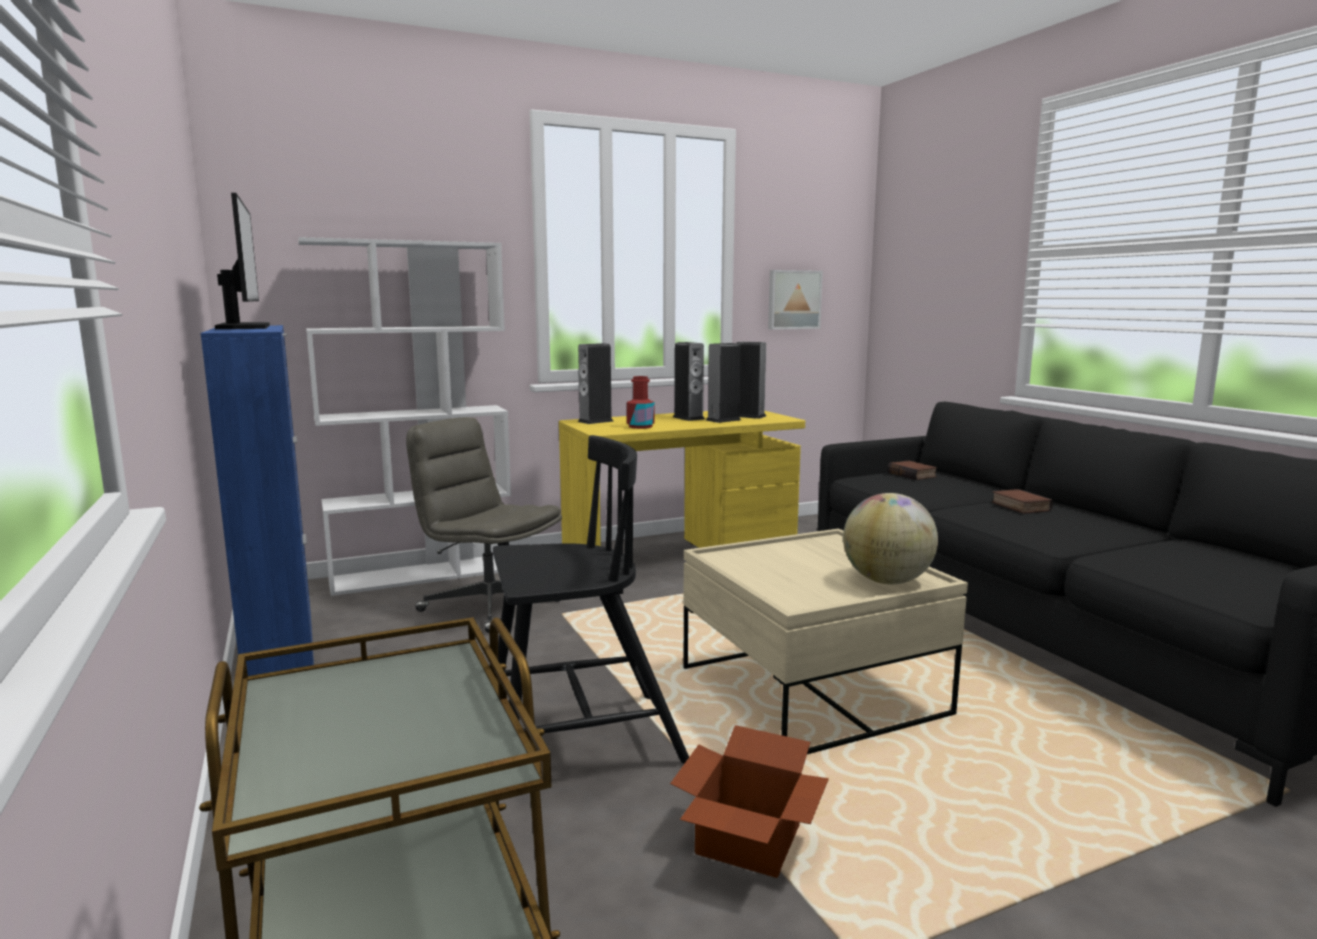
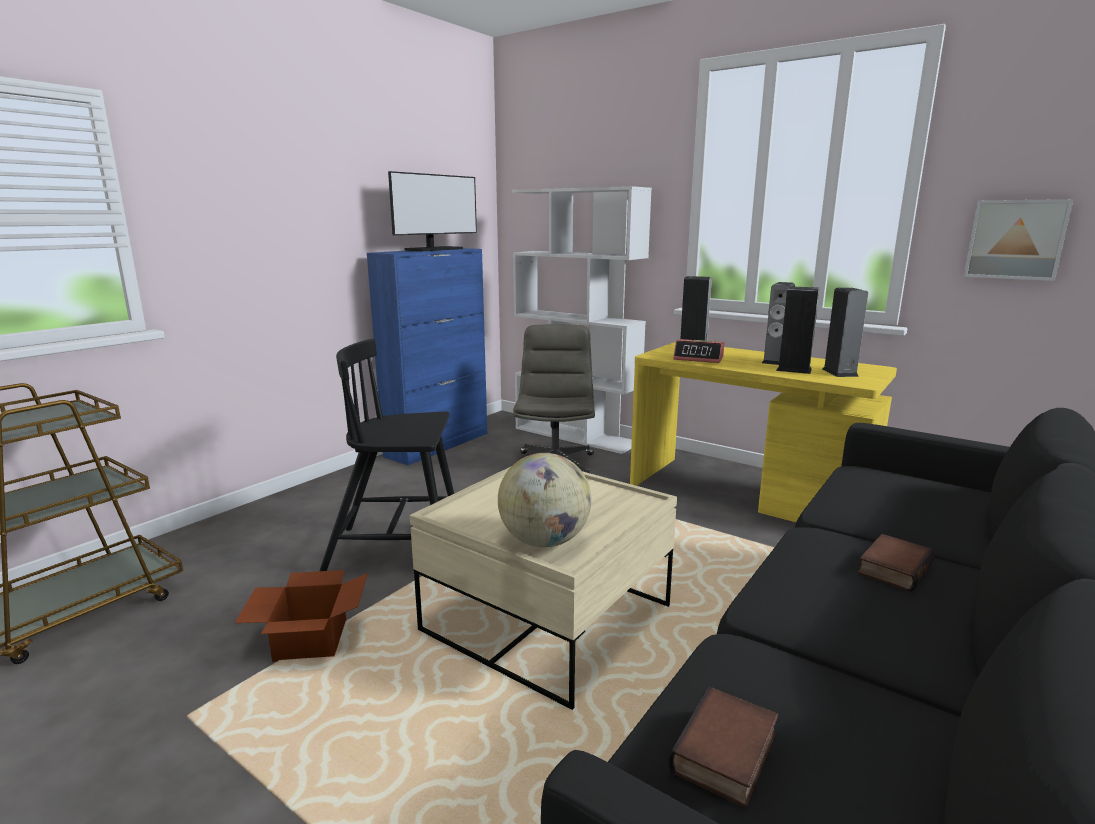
camera: 60 degrees right, 5 degrees up
(580, 741) = (398, 550): black chair -> black chair turned 135 degrees clockwise
(640, 426) = (699, 358): red bottle -> alarm clock
(913, 474) = (932, 491): book -> book (727, 755)

